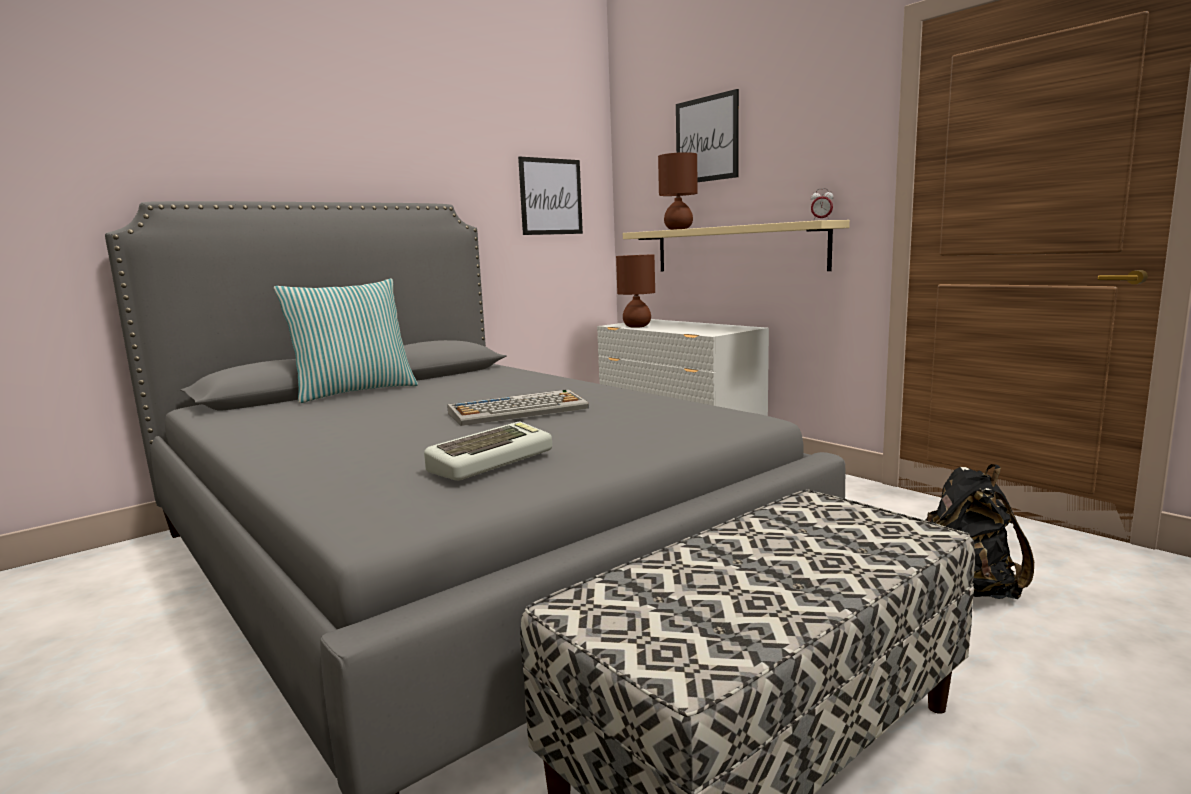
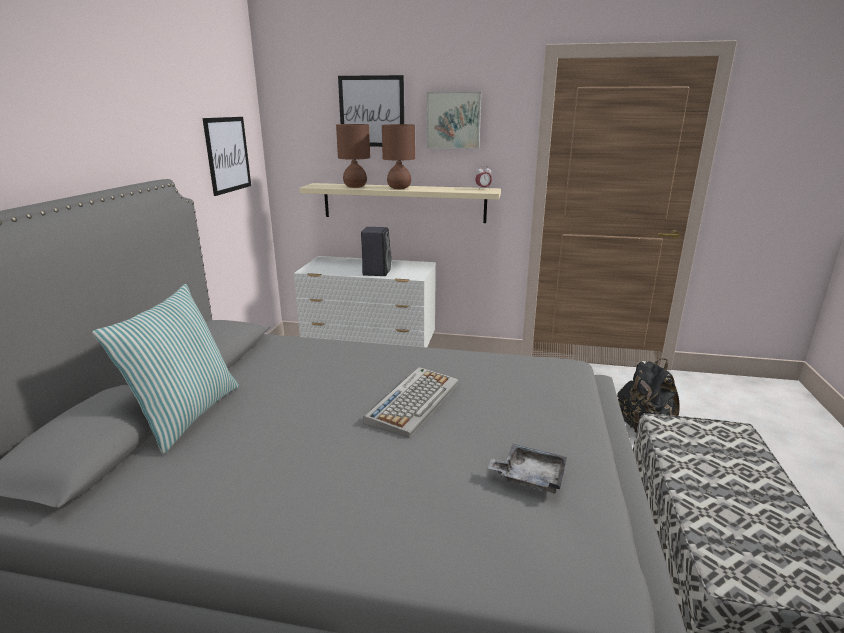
camera: 40 degrees left, 10 degrees up
(490, 460) = (529, 476): keyboard -> grey tray
(637, 326) = (333, 271): brown table lamp -> brown table lamp (399, 188)
(678, 329) = (376, 272): none -> black speaker
(791, 134) = (453, 120): none -> picture

